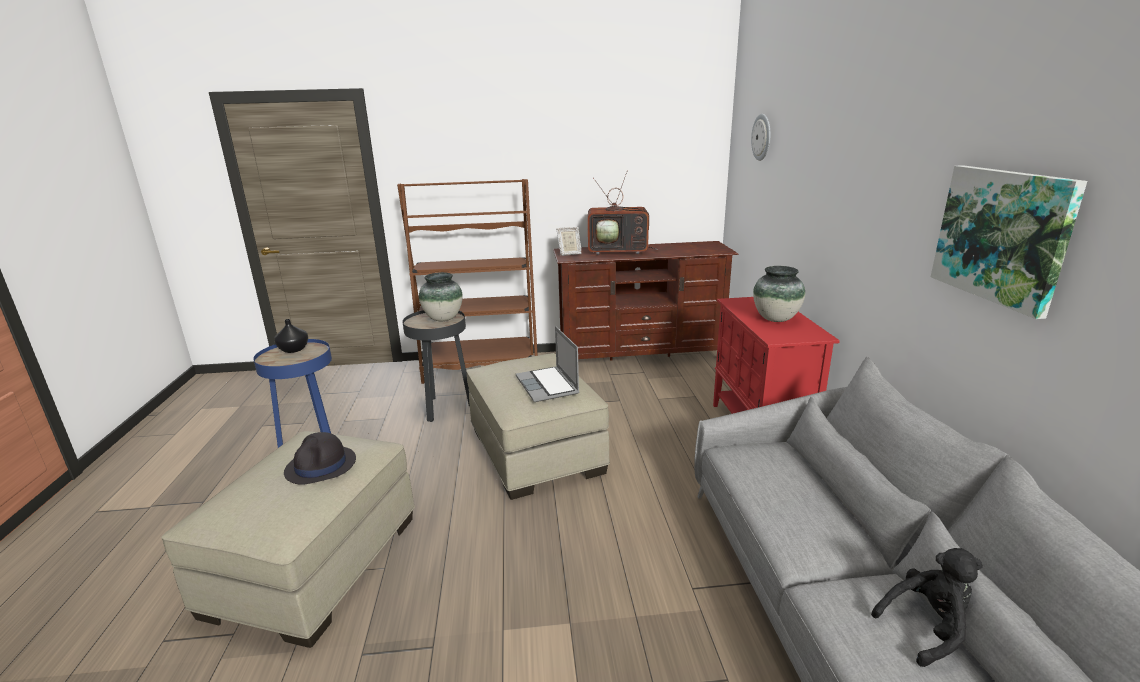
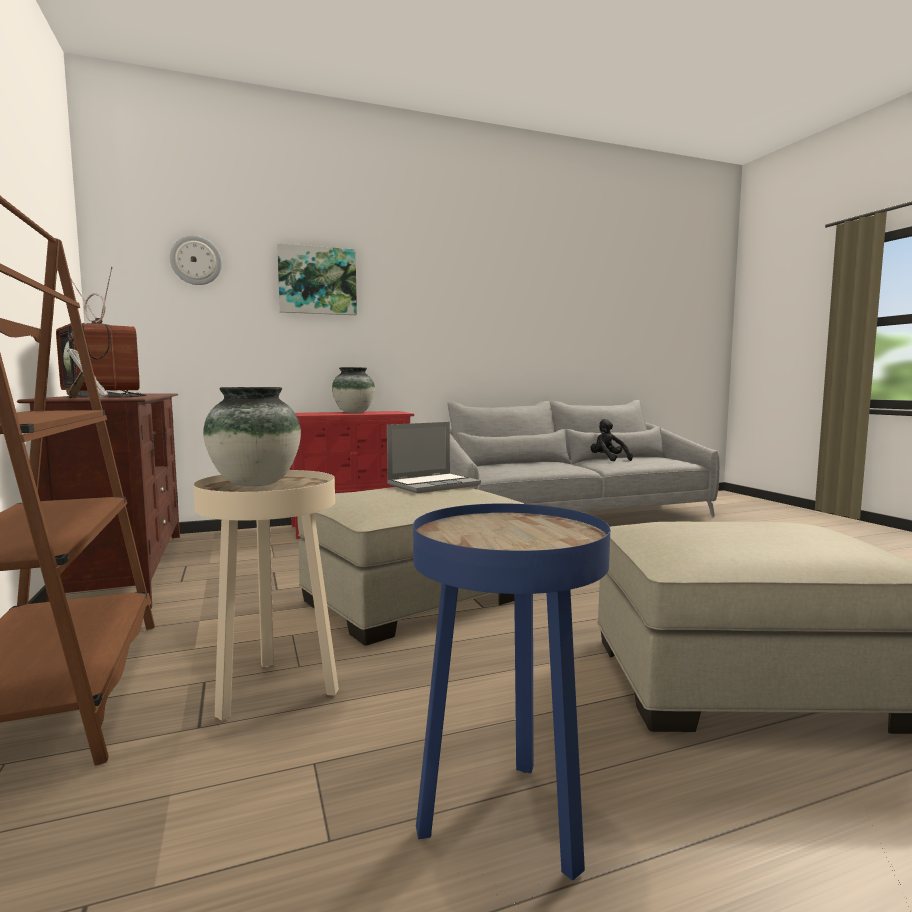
camera: 105 degrees left, 15 degrees down
(293, 349) = (476, 539): black vase -> none
(321, 466) = (717, 525): black hat -> none
(445, 408) = (274, 691): black side table -> beige side table
(619, 251) = (105, 396): television -> television turned 150 degrees clockwise
(1002, 236) = (504, 312): picture -> picture (317, 281)

